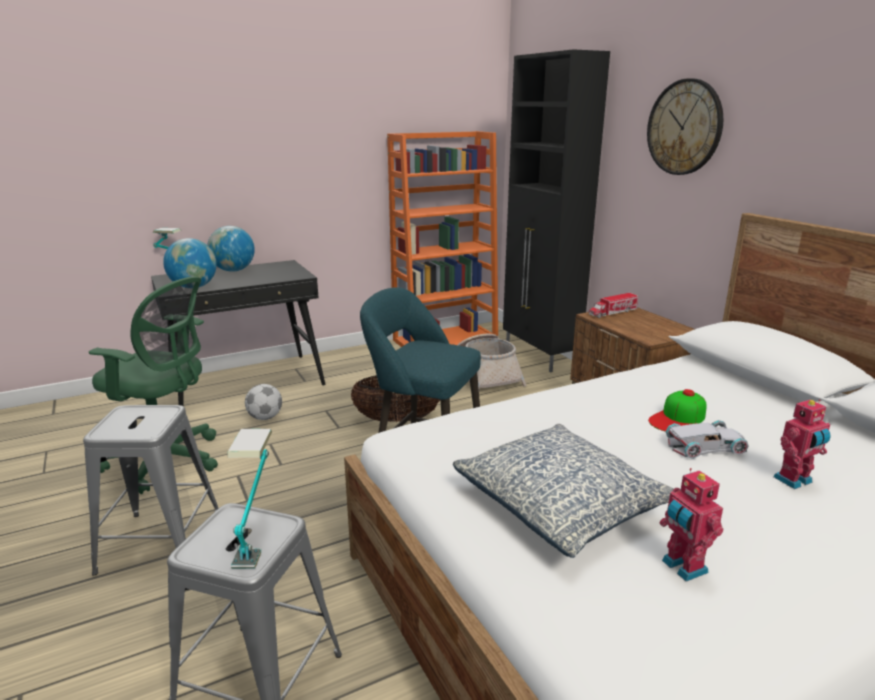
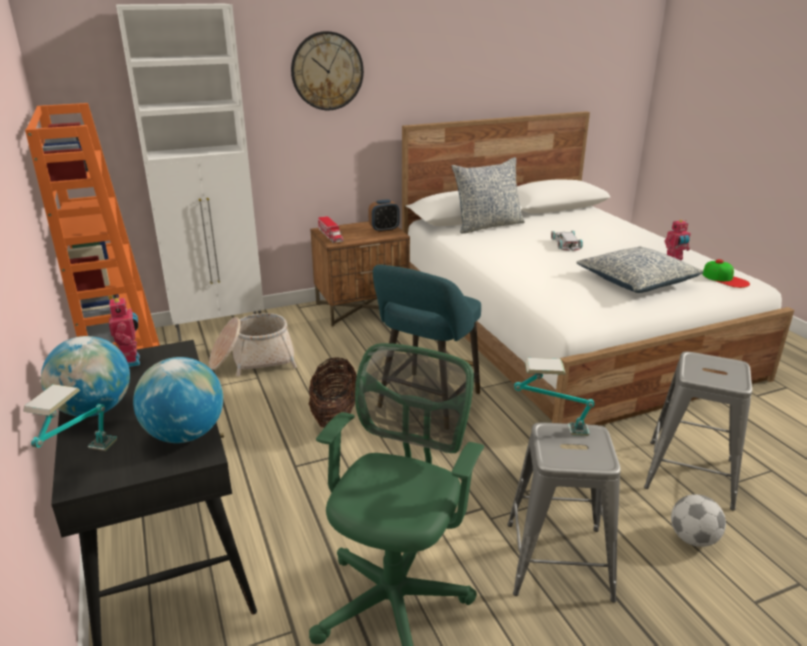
camera: 85 degrees left, 5 degrees up
(257, 535) = (709, 364): table lamp -> table lamp (550, 429)
(265, 417) = (297, 517): football -> football (693, 539)
(540, 356) = (220, 326): black cabinet -> white cabinet
(660, 333) = (384, 229): none -> alarm clock
(678, 418) = (534, 244): cap -> cap (725, 279)
(742, 389) = (487, 225): none -> pillow
(794, 481) = (591, 235): toy robot -> toy robot (132, 361)

